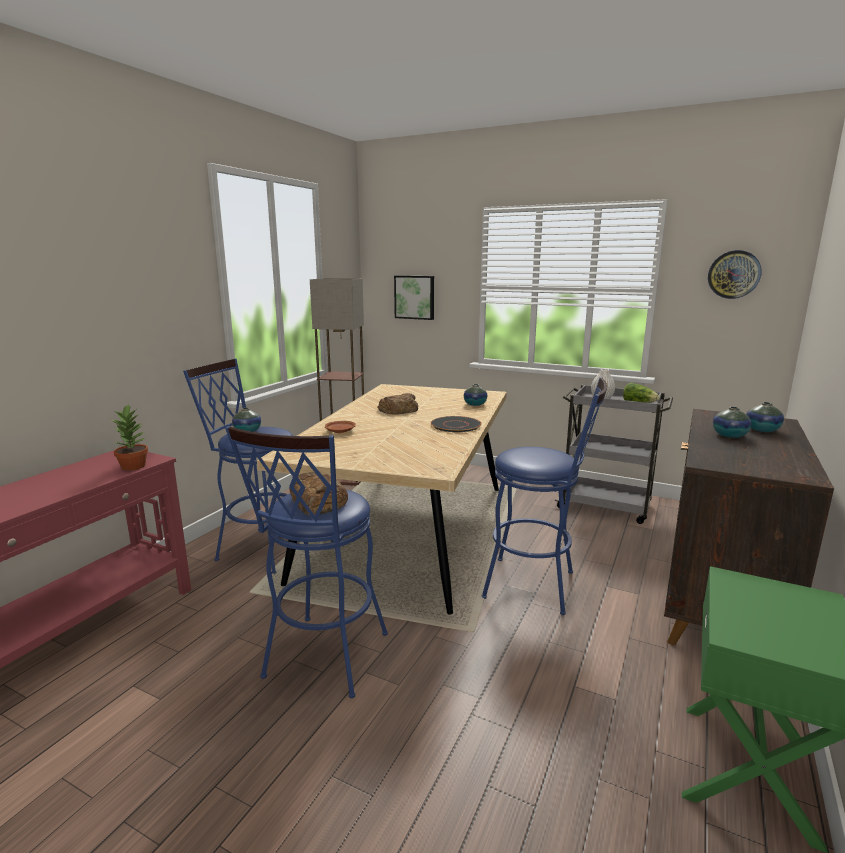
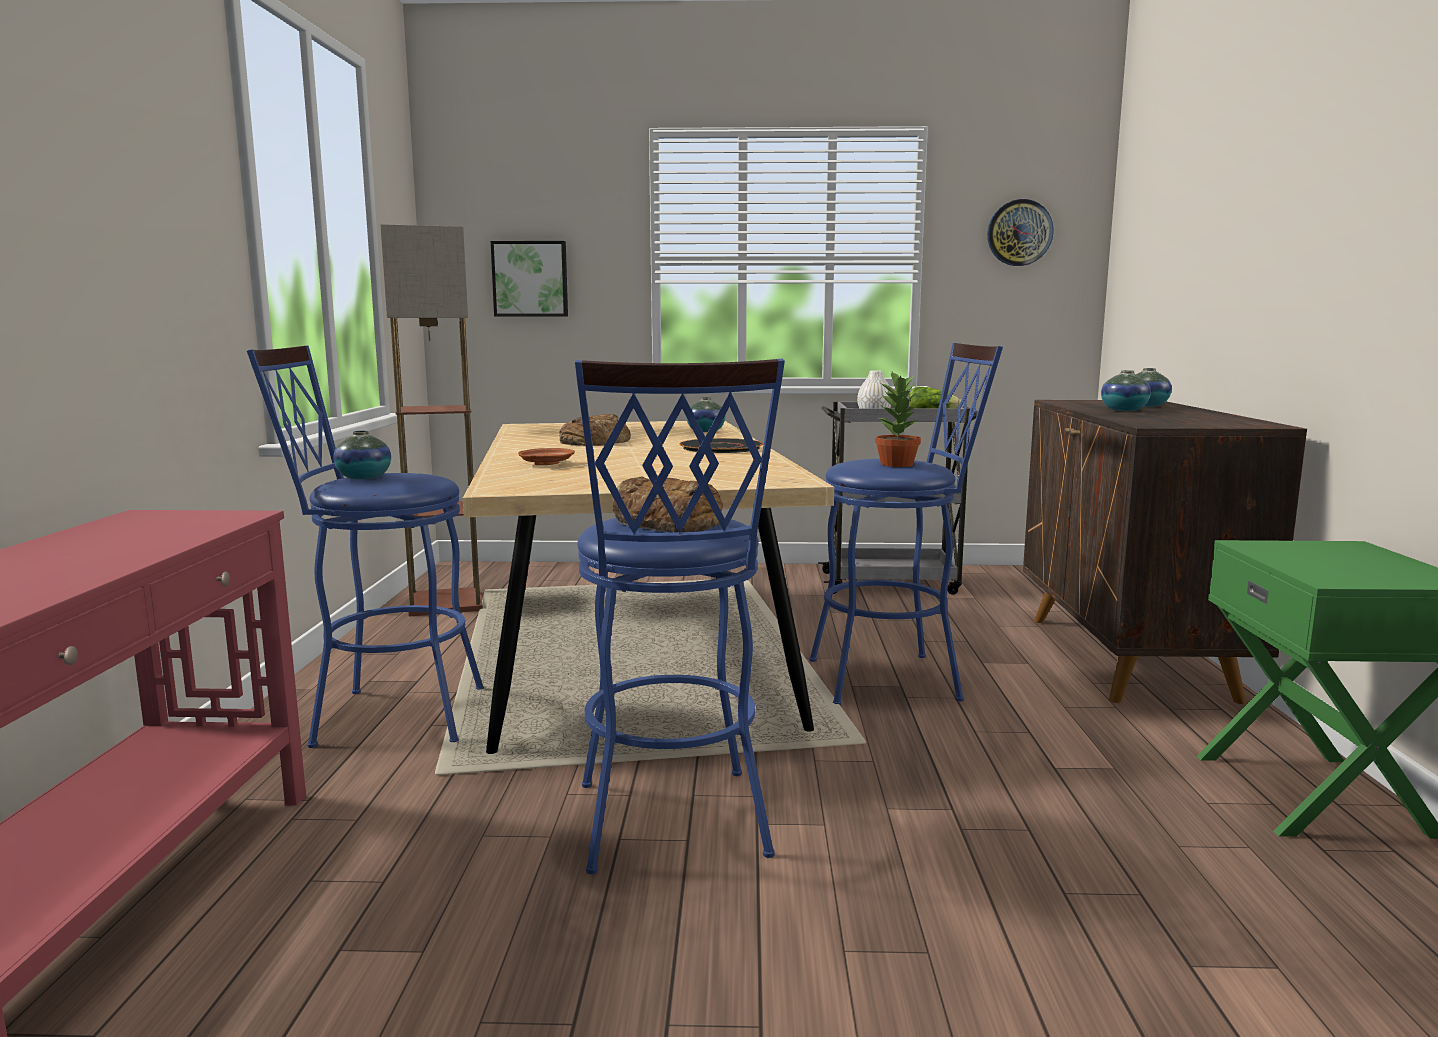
camera: 25 degrees left, 5 degrees down
(134, 466) = (214, 524): potted plant -> potted plant (897, 464)

